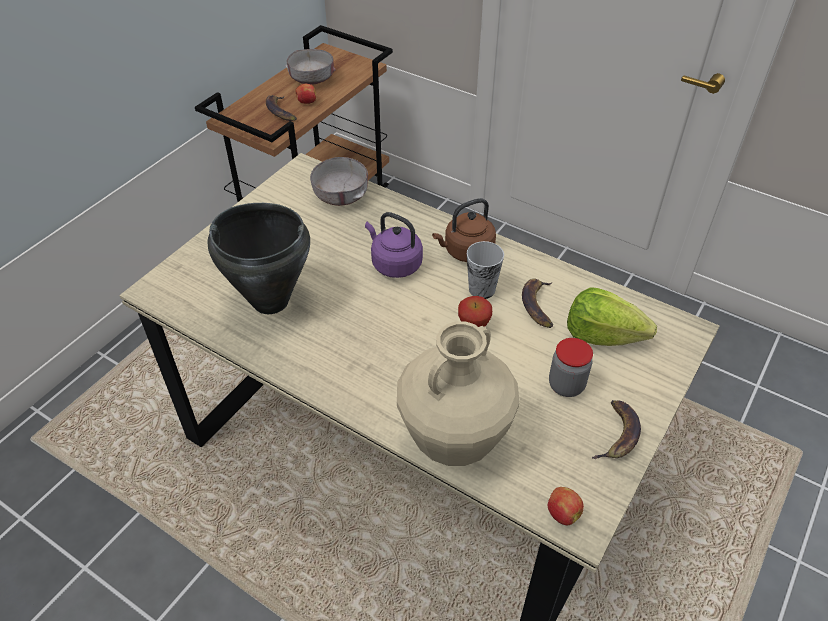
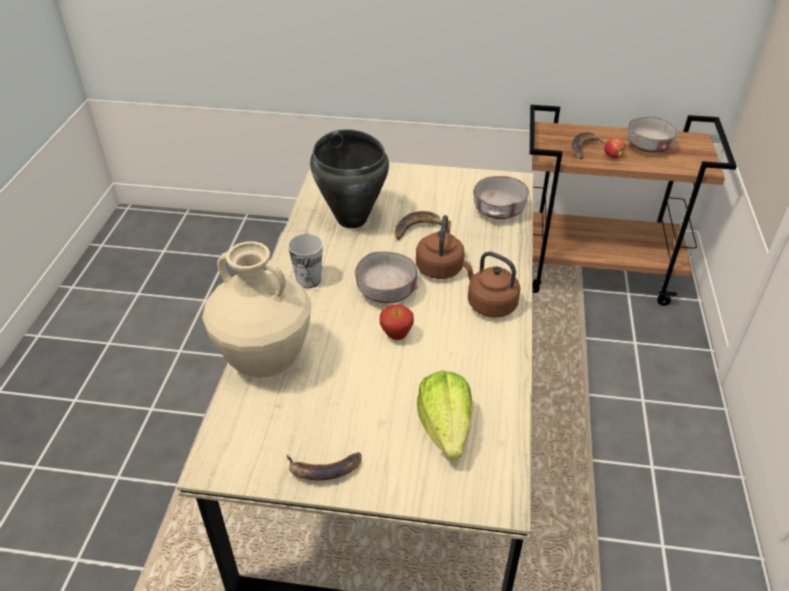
camera: 65 degrees right, 5 degrees down
(394, 264) = (439, 266): purple kettle -> brown kettle
(406, 313) = (386, 292): none -> grey bowl
(482, 289) = (447, 328): cup -> cup (308, 280)
(537, 305) = (454, 370): banana -> banana (418, 229)
(562, 513) = (220, 449): apple -> none
(566, 385) = (364, 417): jar -> none

